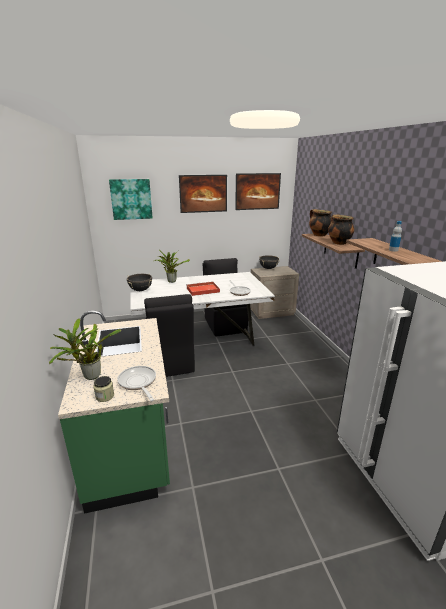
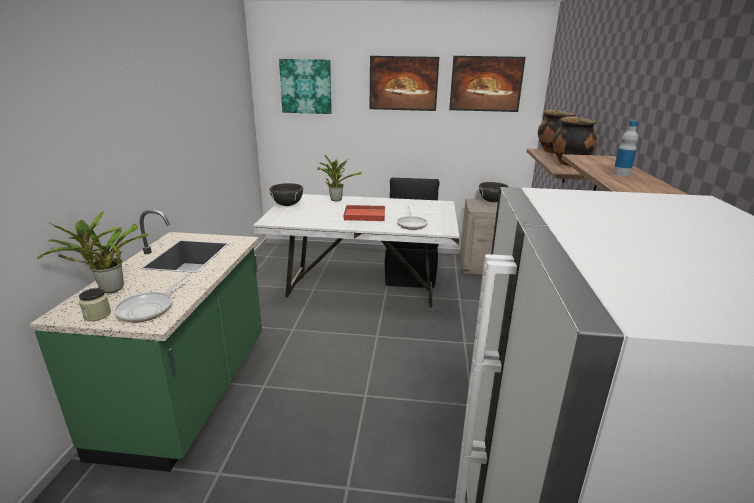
camera: 20 degrees right, 0 degrees up
(138, 383) = (149, 308): frying pan -> frying pan turned 150 degrees counterclockwise
(170, 362) = (305, 307): black chair -> none

